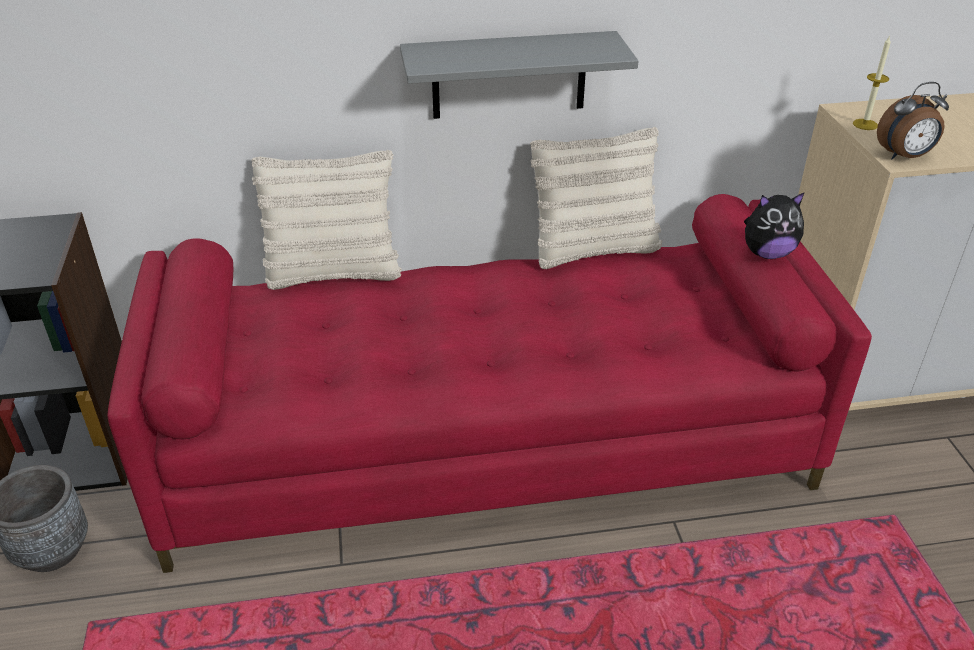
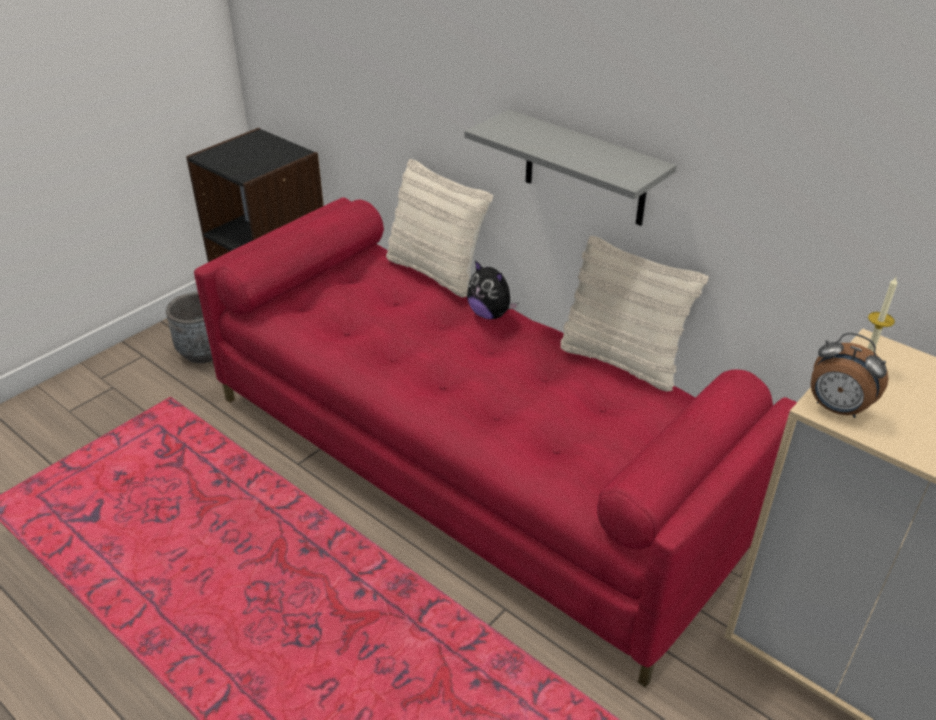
camera: 50 degrees right, 0 degrees up
(767, 253) = (690, 433): plush toy -> plush toy (490, 314)

